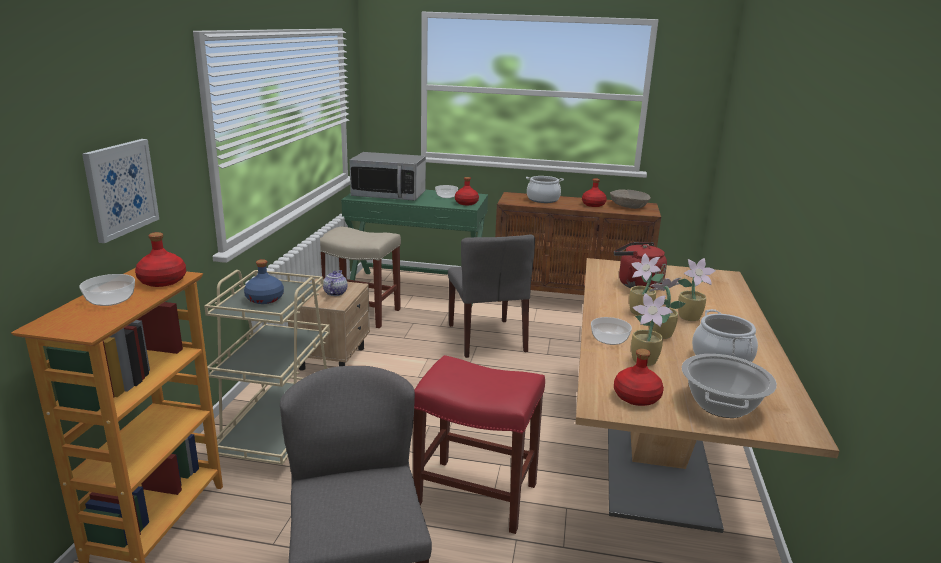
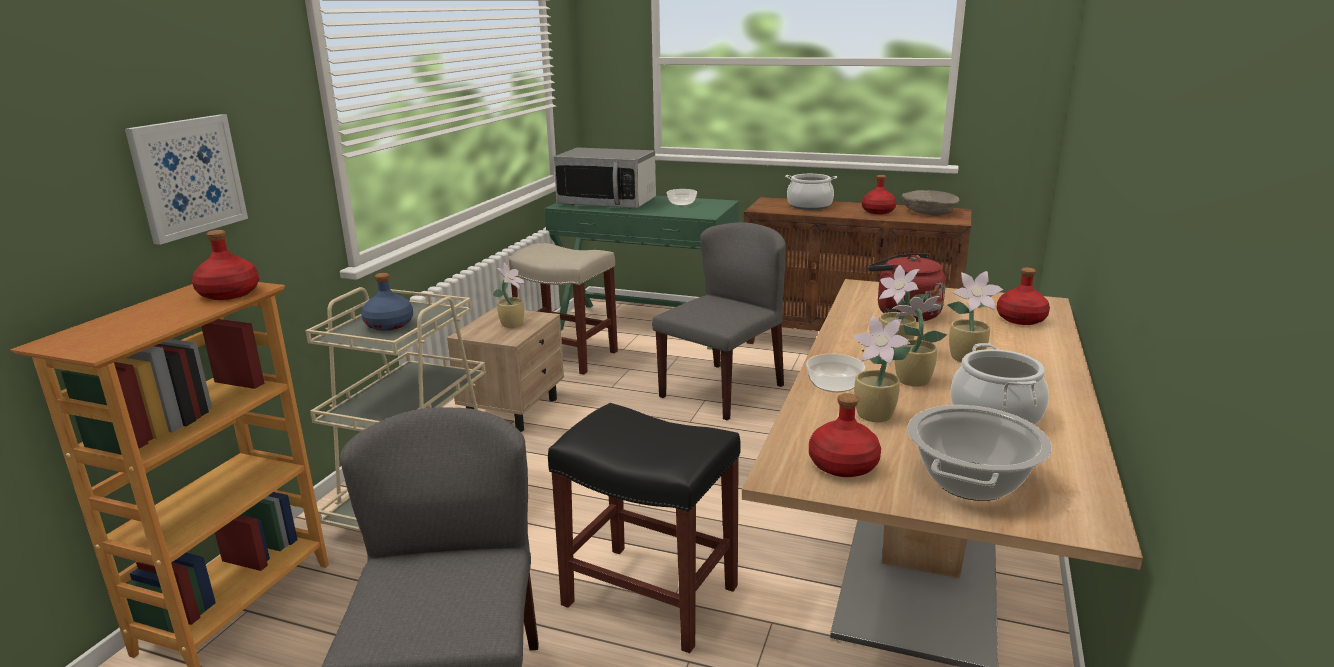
camera: 10 degrees right, 0 degrees up
(111, 300) = (152, 314): bowl -> none
(335, 293) = (513, 324): teapot -> potted plant
(466, 203) = (705, 211): red bottle -> red bottle (1021, 319)
(474, 494) = (647, 595): red stool -> black stool
(487, 338) = (722, 390): grey chair -> grey chair turned 135 degrees counterclockwise

